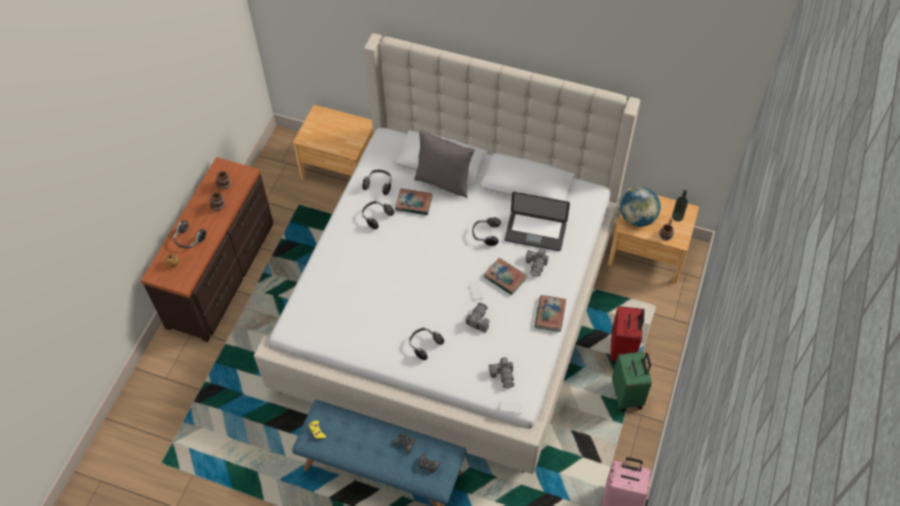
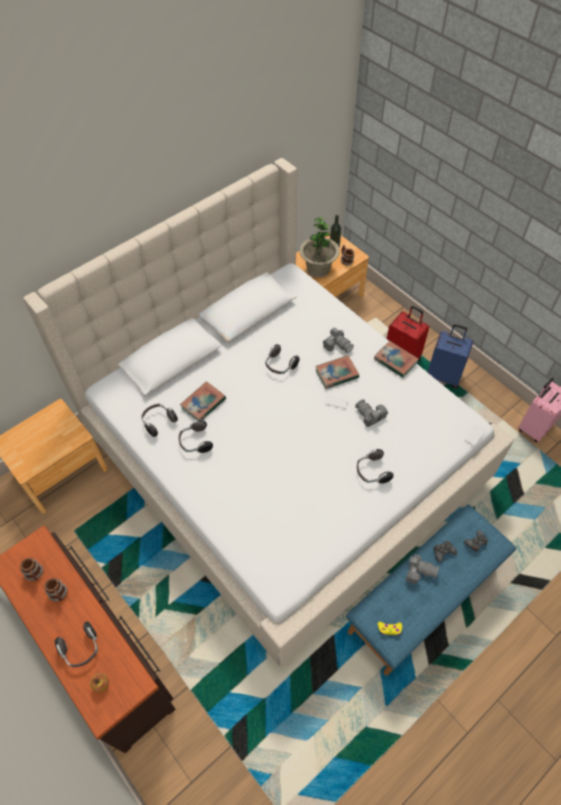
camera: 60 degrees left, 0 degrees up
(443, 182) = (197, 368): grey pillow -> none
(503, 375) = (439, 425): camera -> camera (419, 571)
(535, 232) = (303, 329): laptop -> none
(628, 395) = (444, 375): green suitcase -> blue suitcase
(637, 218) = (318, 269): globe -> potted plant

